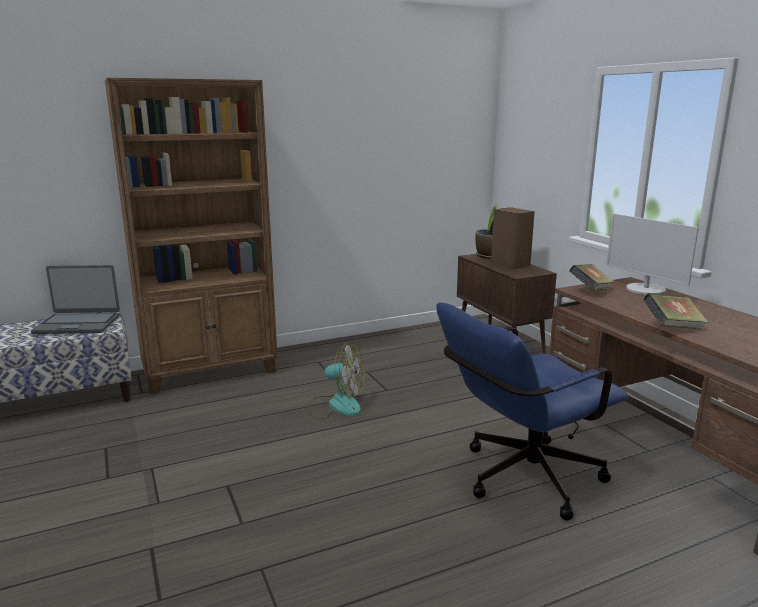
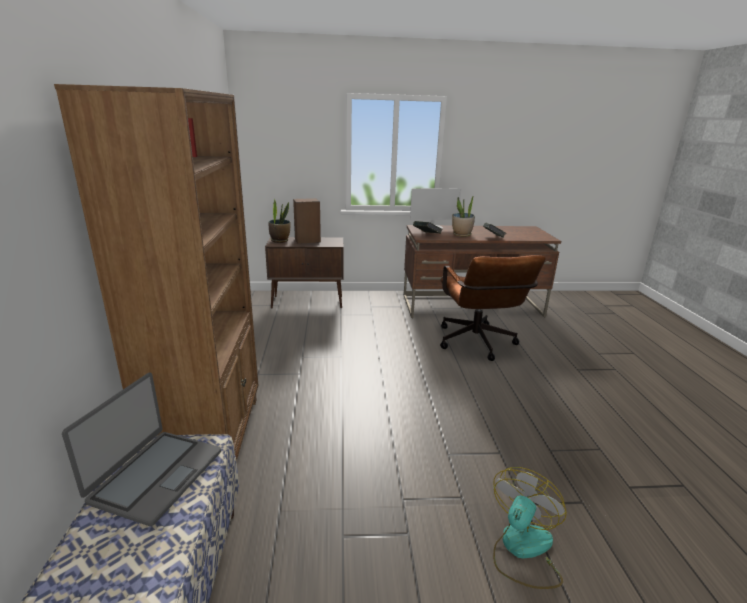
camera: 70 degrees left, 5 degrees up
(336, 405) = (350, 382): fan -> fan (522, 550)
(520, 480) = (477, 345): blue office chair -> brown office chair
(645, 307) = (461, 235): none -> potted plant

